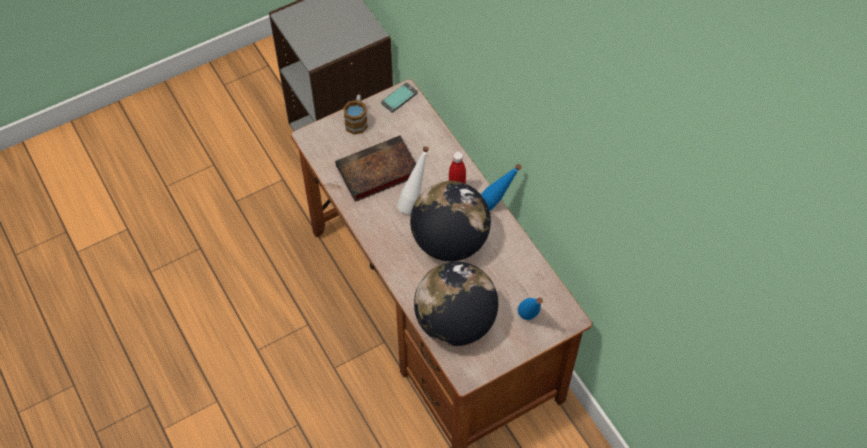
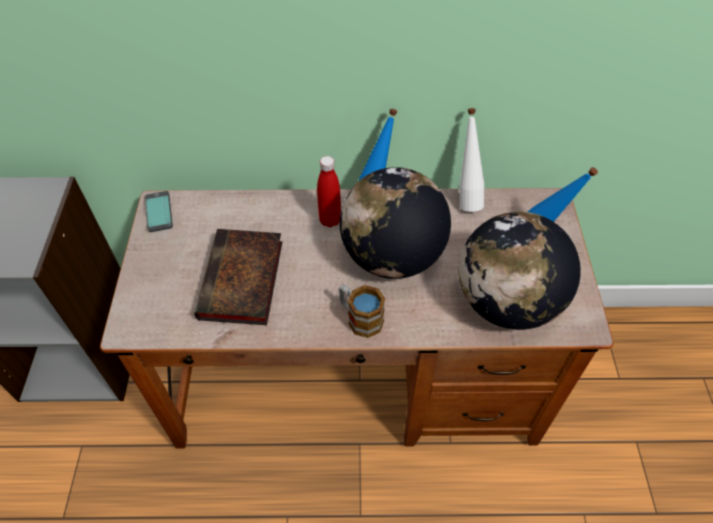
camera: 60 degrees left, 5 degrees down
(357, 121) = (151, 267): mug -> mug (359, 318)
(414, 202) = (314, 265): white bottle -> white bottle (466, 198)

